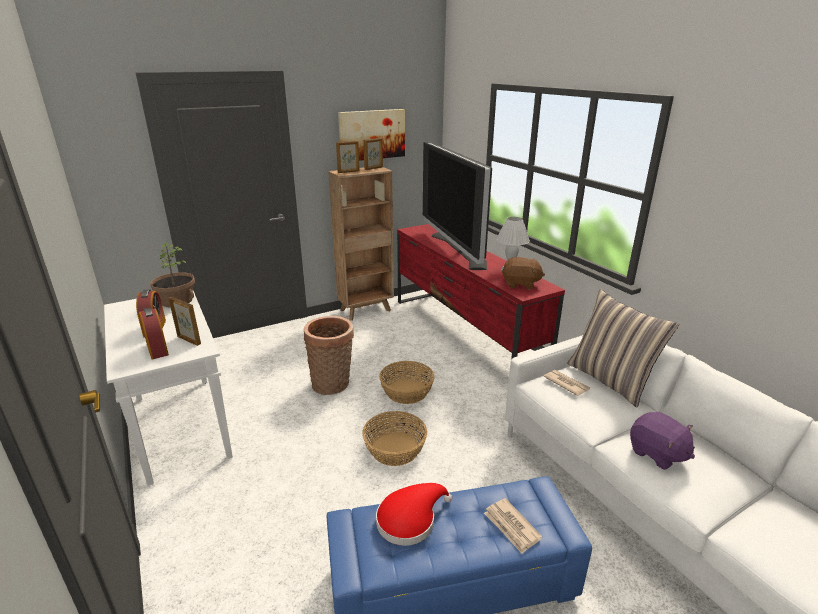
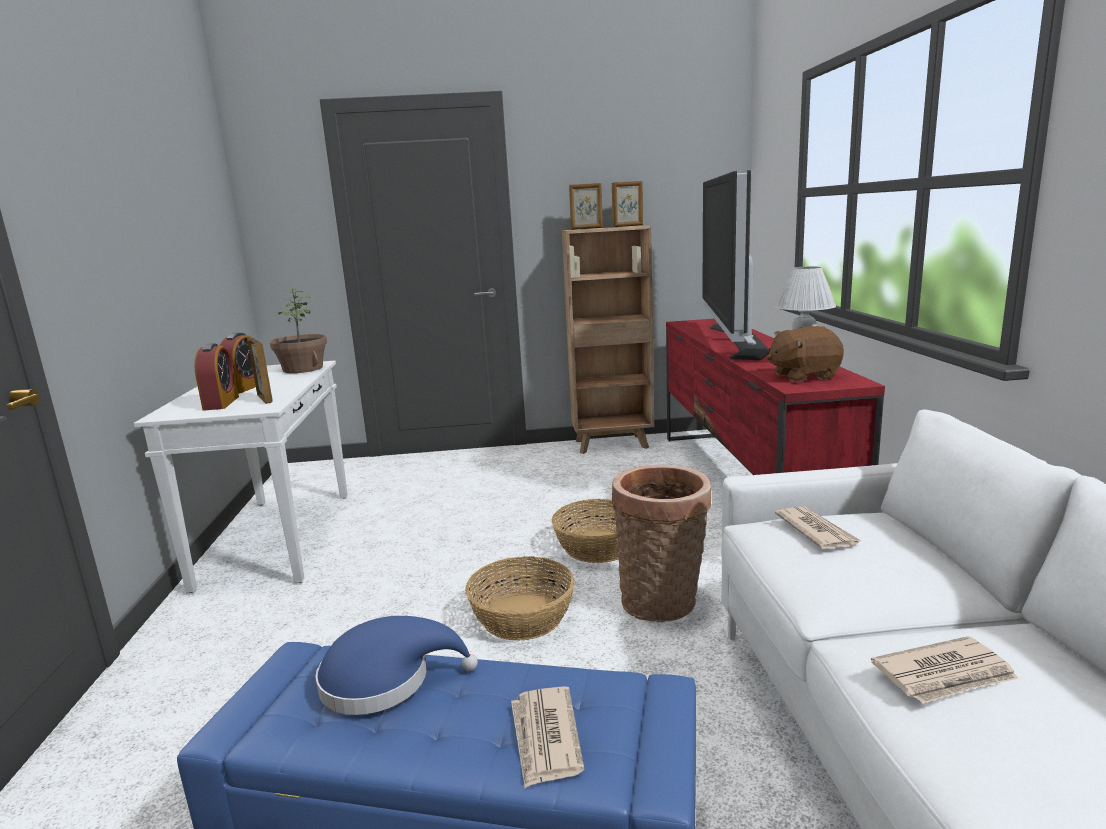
camera: 25 degrees right, 10 degrees down
(333, 384) = (498, 522): basket -> basket (663, 603)
(372, 134) = (631, 179): picture -> none
(410, 519) = (385, 680): red hat -> blue hat
(520, 284) = (803, 376): brown plush toy -> brown plush toy turned 135 degrees clockwise
(610, 380) = (923, 540): pillow -> none
(657, 454) = (945, 675): purple plush toy -> newspaper

